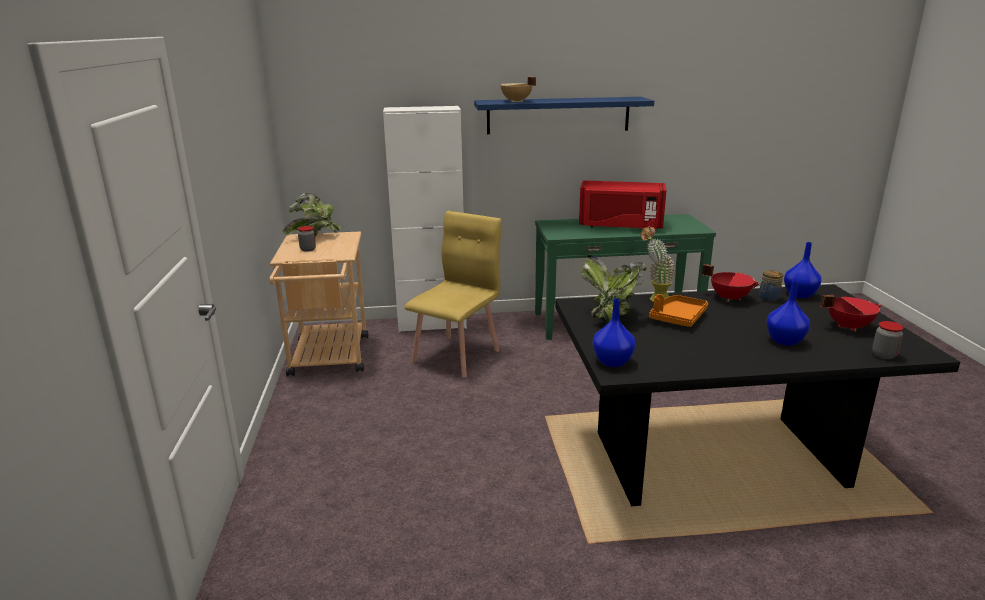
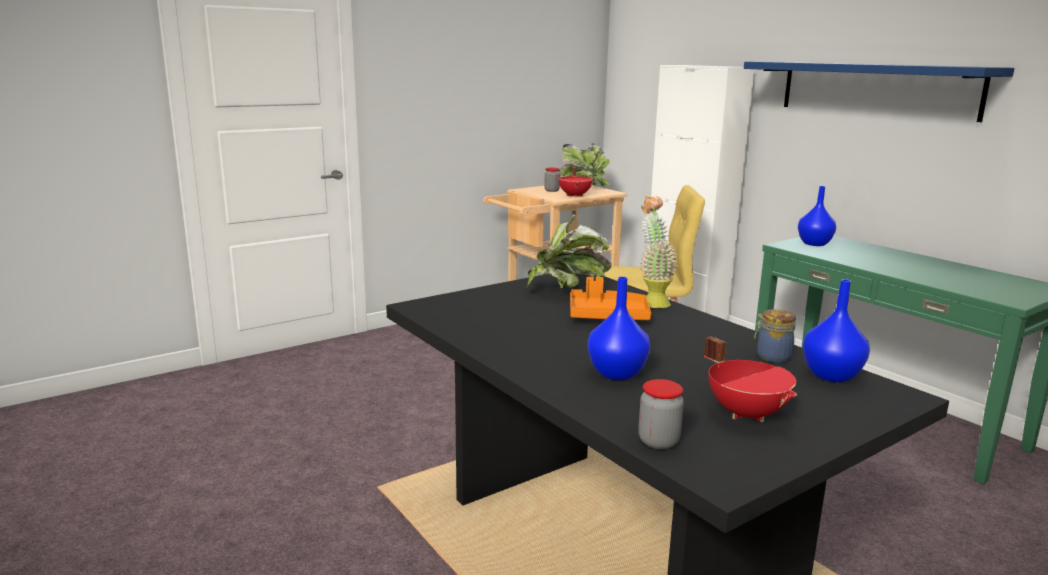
camera: 60 degrees right, 5 degrees down
(516, 101) = (800, 62): beige cooking pot -> none
(611, 362) = (443, 302): blue vase -> blue vase (813, 243)
(620, 226) = (901, 263): red microwave -> none
(729, 298) = (729, 335): red cooking pot -> red cooking pot (575, 196)

